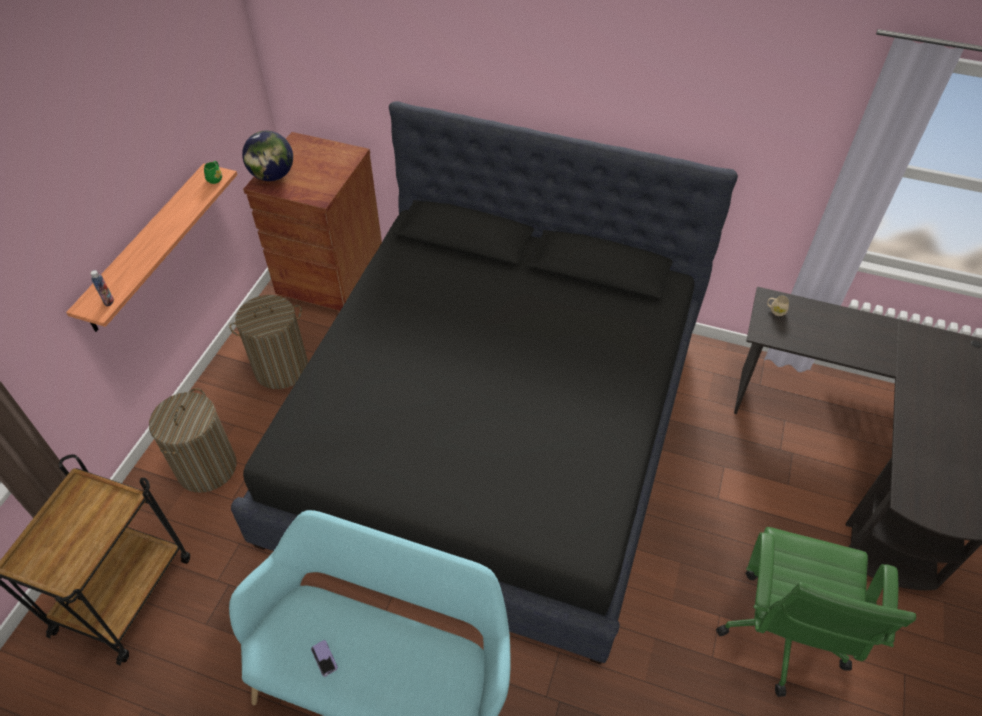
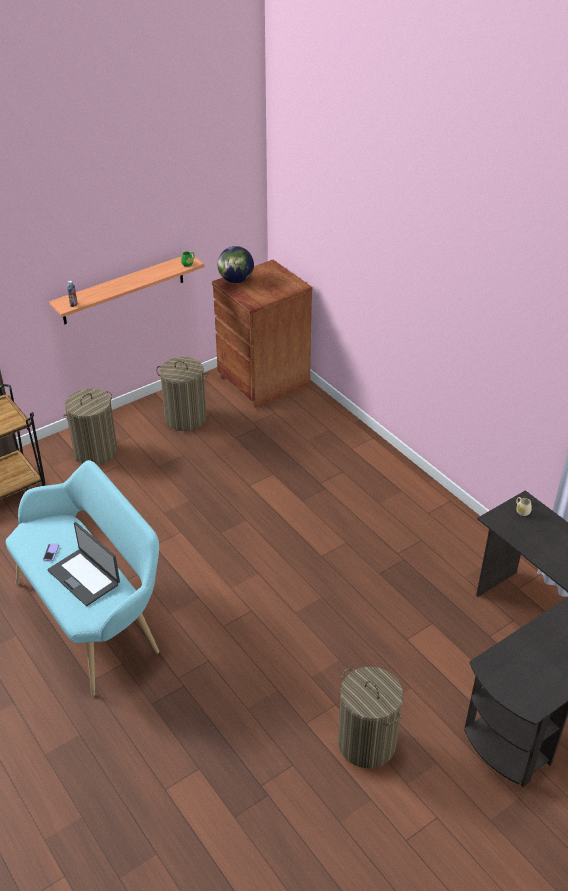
camera: 35 degrees right, 10 degrees down
(397, 664) = (84, 577): none -> laptop
(491, 431) = (285, 518): black bed -> none
(782, 638) = (366, 742): green office chair -> laundry basket

